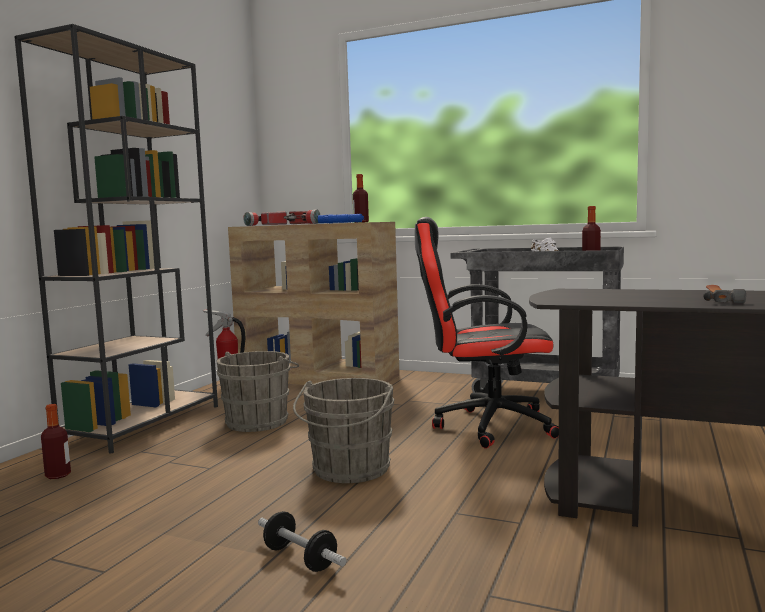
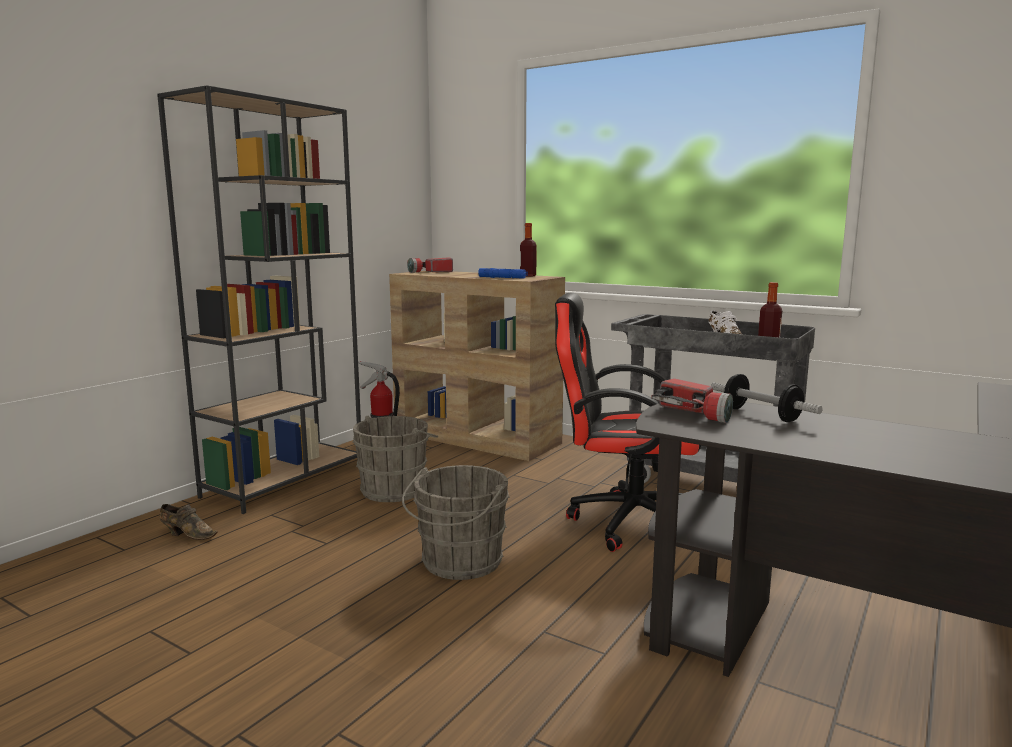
camera: 10 degrees right, 5 degrees up
(58, 475) = (188, 535): bottle -> brown shoe
(300, 558) = (369, 665): dumbbell -> dumbbell (761, 415)
(304, 224) = (469, 274): flashlight -> flashlight (694, 414)
(719, 297) = (849, 438): hammer -> none

